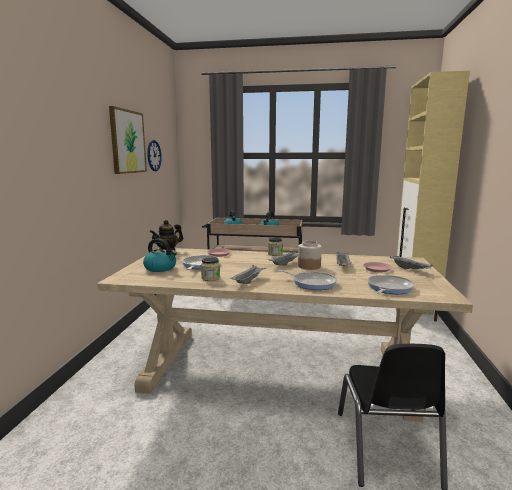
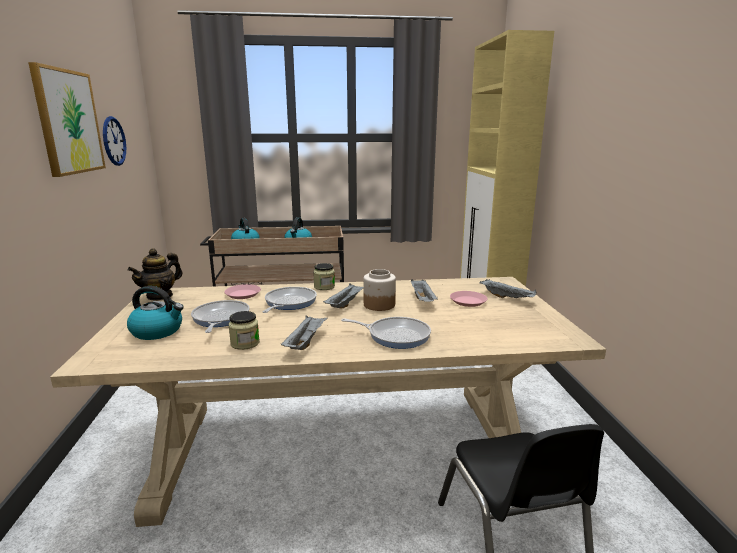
camera: 15 degrees left, 5 degrees up
(388, 288) = (497, 333): frying pan -> frying pan (289, 303)

